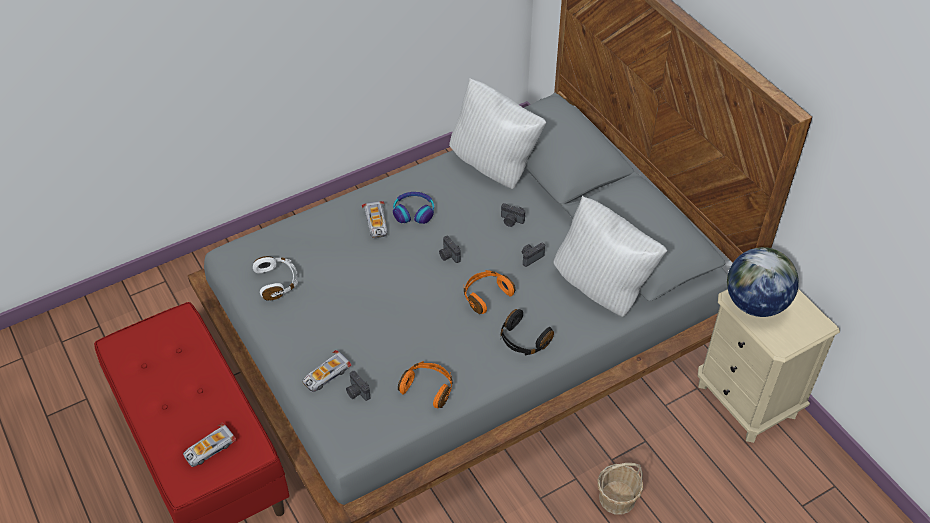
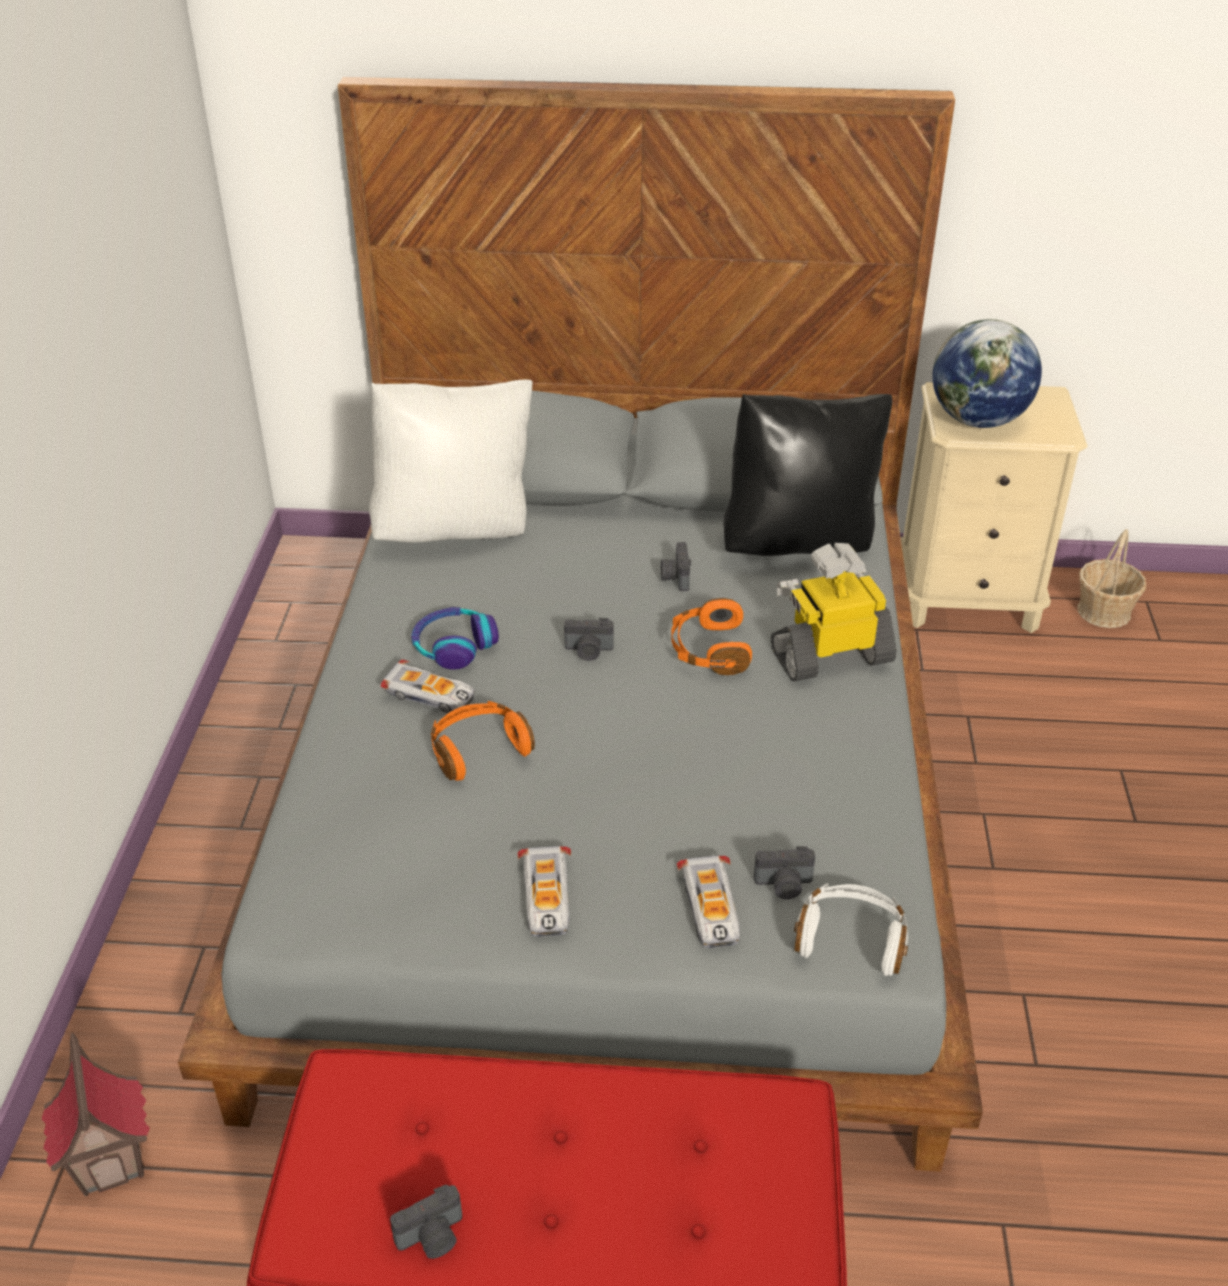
camera: 55 degrees left, 10 degrees down
(173, 293) = (111, 1161): none -> toy house
(209, 448) = (728, 1183): toy car -> toy car (547, 898)
(277, 282) = (430, 876): white headphones -> white headphones (851, 939)
(428, 388) = (843, 796): orange headphones -> orange headphones (478, 750)
(511, 221) = (583, 563): camera -> camera (432, 1238)
(523, 340) = (831, 655): black headphones -> toy robot
(602, 288) = (799, 544): white pillow -> black pillow
(617, 498) = (1045, 789): basket -> basket (1104, 611)

